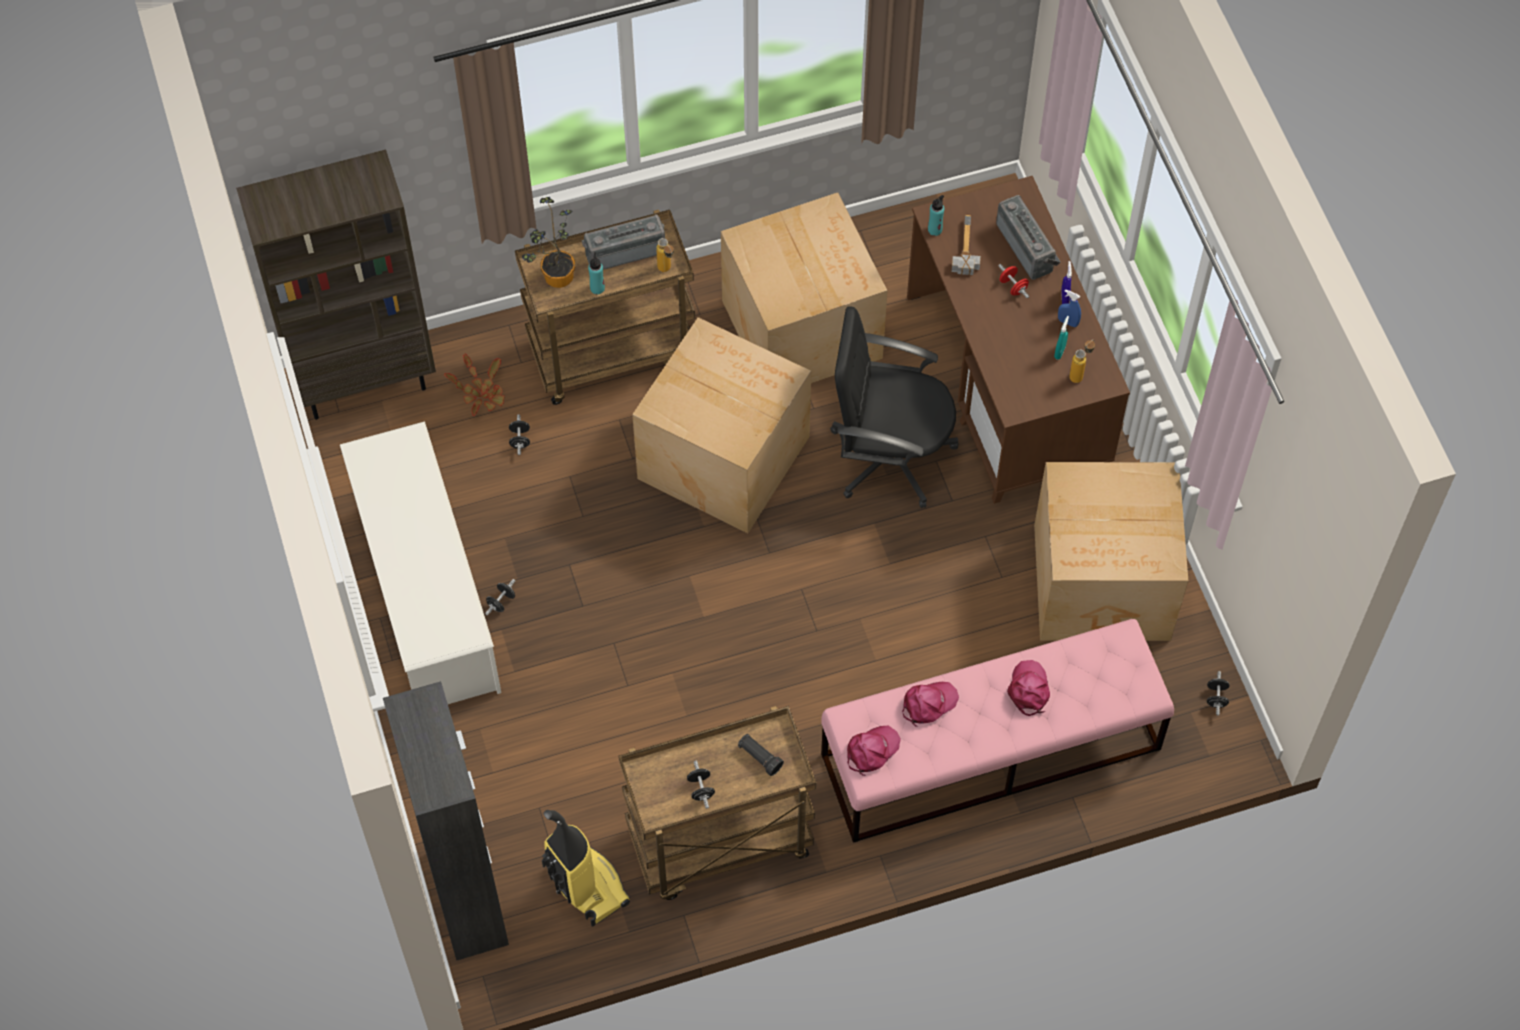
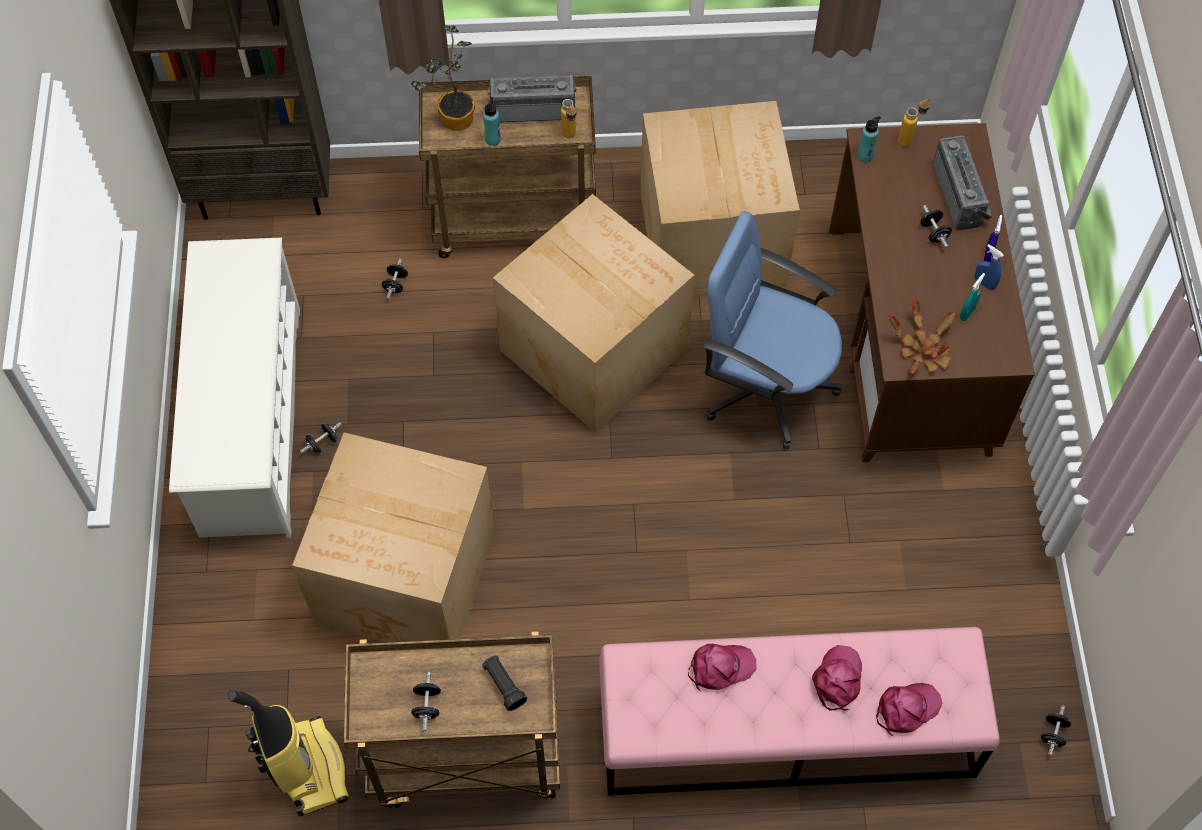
camera: 15 degrees right, 0 degrees up
(467, 898) = (181, 750): black cabinet -> none
(481, 393) = (373, 230): potted plant -> potted plant (923, 349)
(871, 751) = (641, 705): pink cap -> pink cap (906, 709)
(889, 455) = (765, 386): black office chair -> blue office chair
(962, 249) = (889, 182): hammer -> none
(1013, 286) = (933, 233): red dumbbell -> black dumbbell
(1080, 374) = (983, 342): bottle -> bottle (909, 139)
(1104, 584) = (959, 576): cardboard box -> cardboard box (407, 579)

